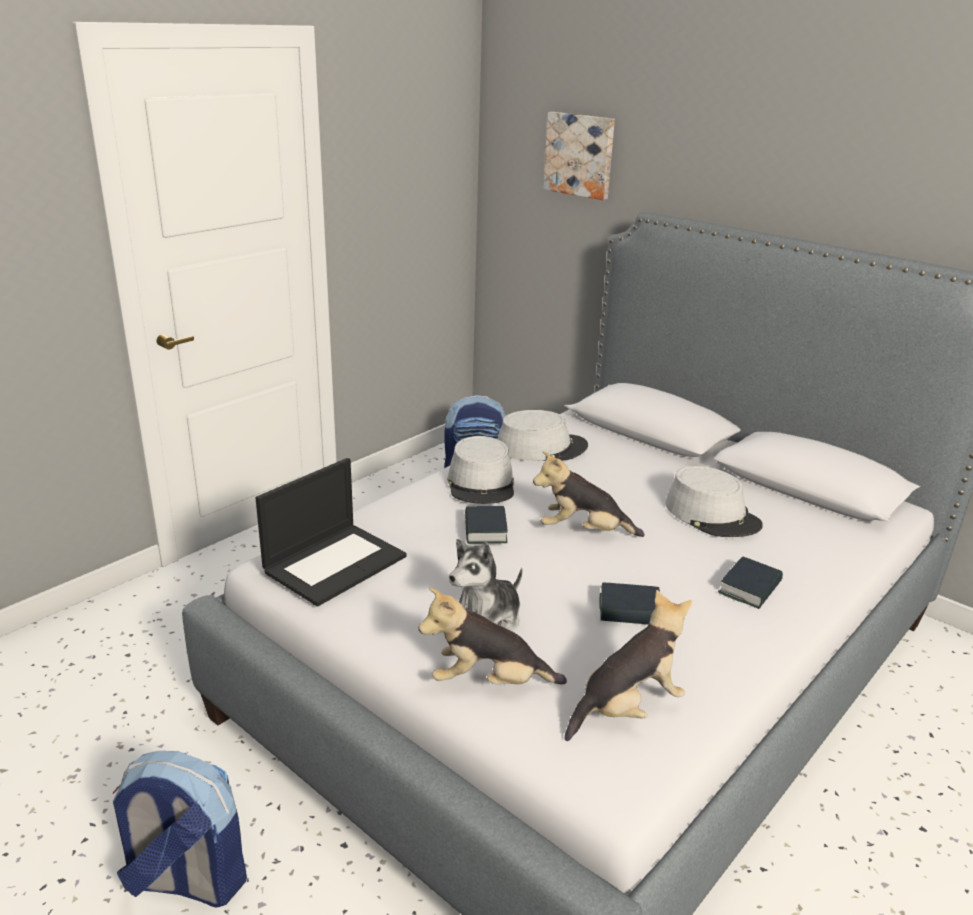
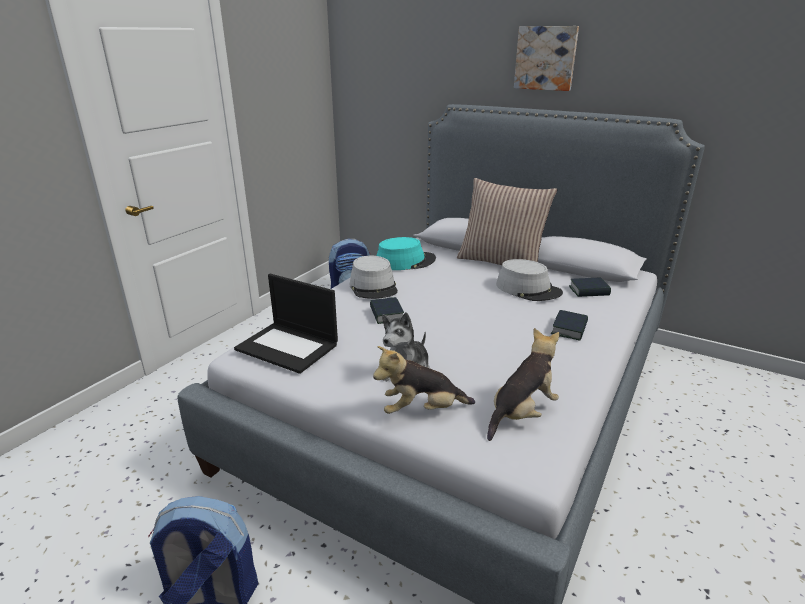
camera: 10 degrees left, 0 degrees up
(335, 563) = (288, 347): laptop -> laptop turned 90 degrees clockwise
(541, 448) = (405, 262): grey hat -> turquoise hat
(580, 155) = (402, 72): picture -> picture (546, 58)
(583, 531) = (451, 308): plush toy -> none
(629, 610) = (499, 352): book -> book (589, 291)
(687, 464) = (501, 262): none -> pillow

